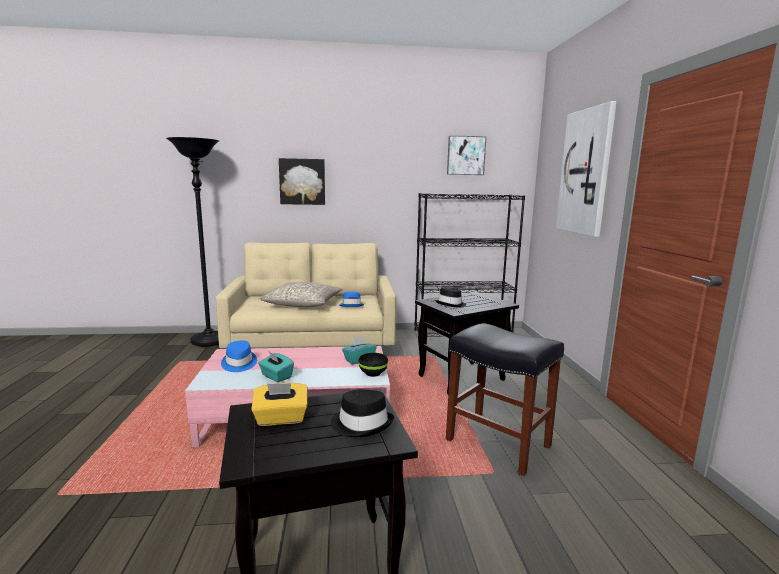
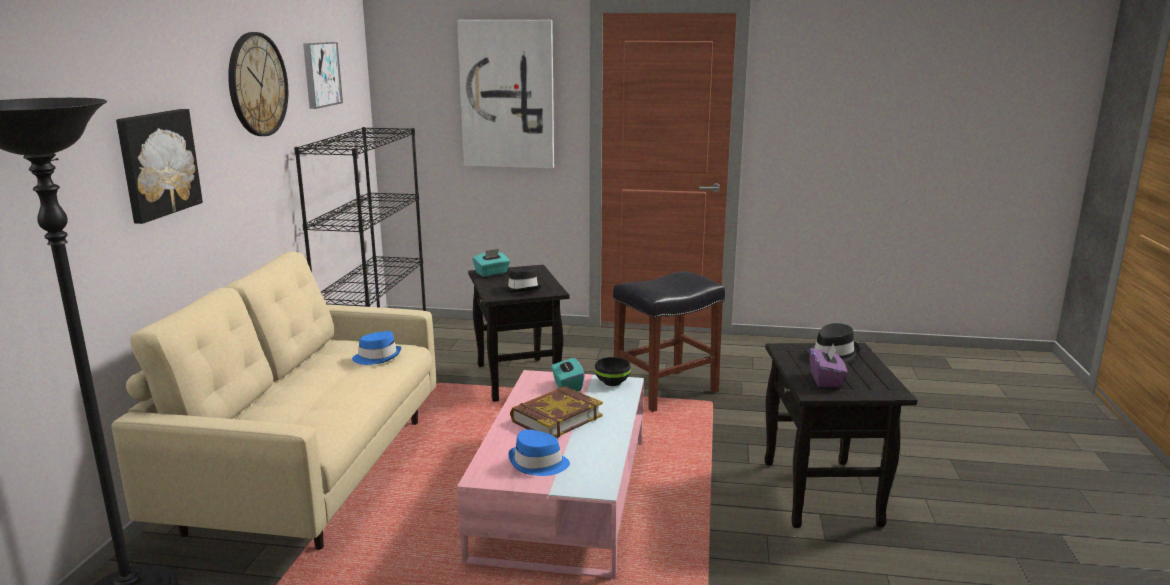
camera: 75 degrees left, 5 degrees up
(276, 376) = (597, 437): turquoise tissue box -> turquoise tissue box (492, 273)
(281, 419) = (826, 380): yellow tissue box -> purple tissue box
(303, 304) = (328, 391): grey pillow -> none
(304, 362) = (556, 418): none -> book
(393, 155) = (257, 84): none -> wall clock

